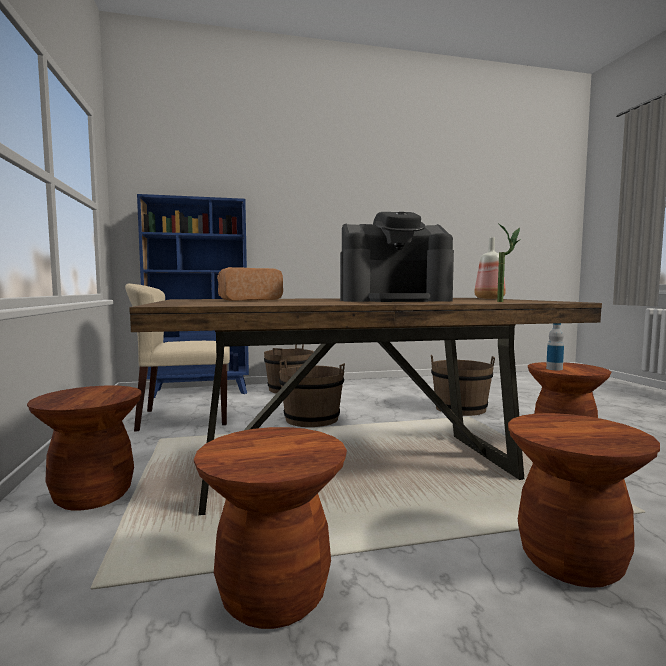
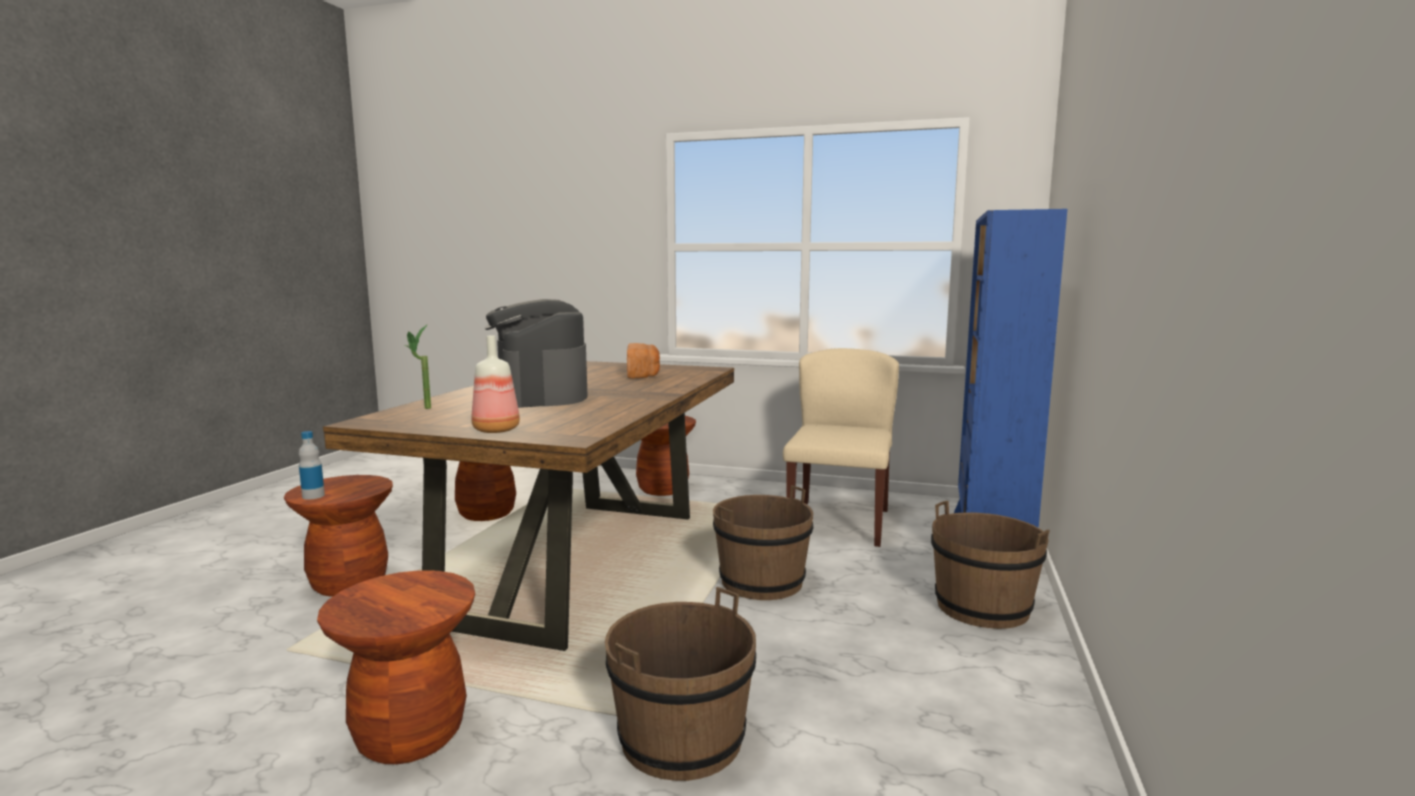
camera: 120 degrees right, 5 degrees up
(394, 300) = (539, 395): coffee machine -> coffee machine turned 45 degrees counterclockwise
(554, 369) = (417, 582): bottle -> bottle (313, 496)

